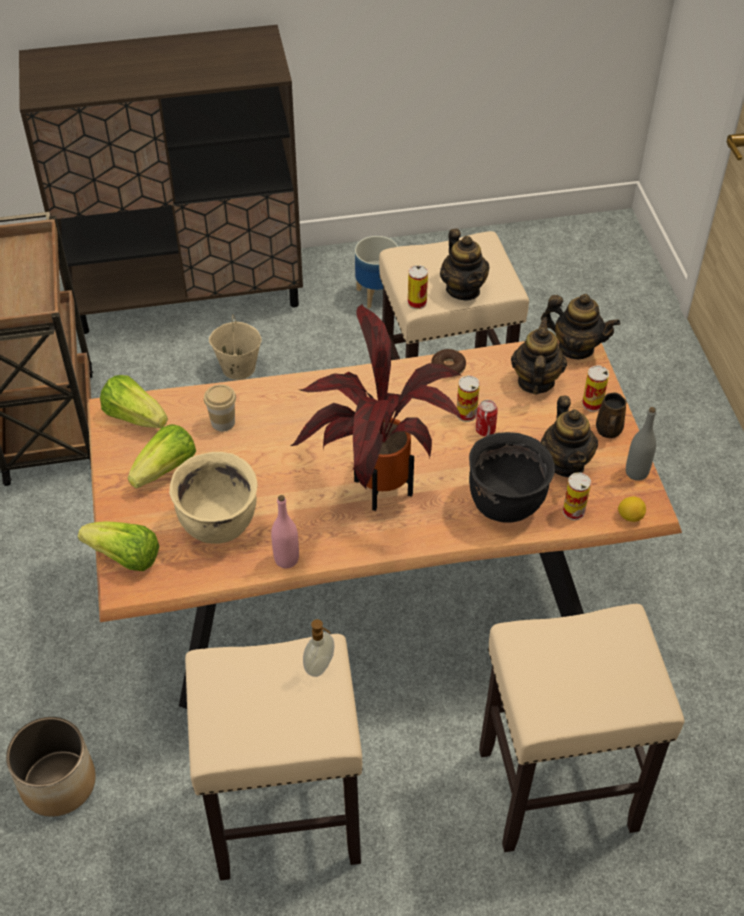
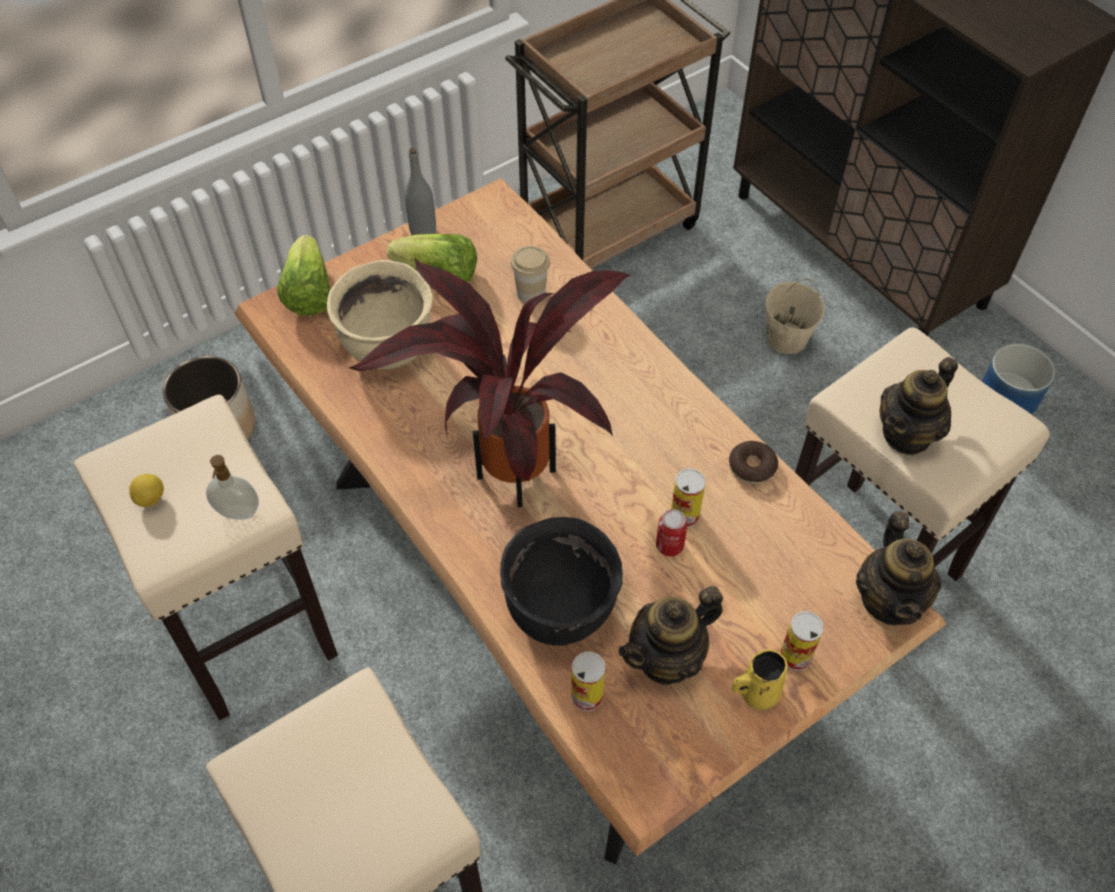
camera: 65 degrees right, 5 degrees up
(135, 417) = (496, 221): lettuce -> none
(286, 559) = (367, 424): pink bottle -> none
(417, 302) = (844, 394): can -> none
(535, 381) = (791, 573): teapot -> none
(608, 431) = (756, 693): brown mug -> yellow mug
(630, 516) = (614, 771): lemon -> lemon (151, 498)
(636, 472) = (700, 755): grey bottle -> grey bottle (423, 232)

